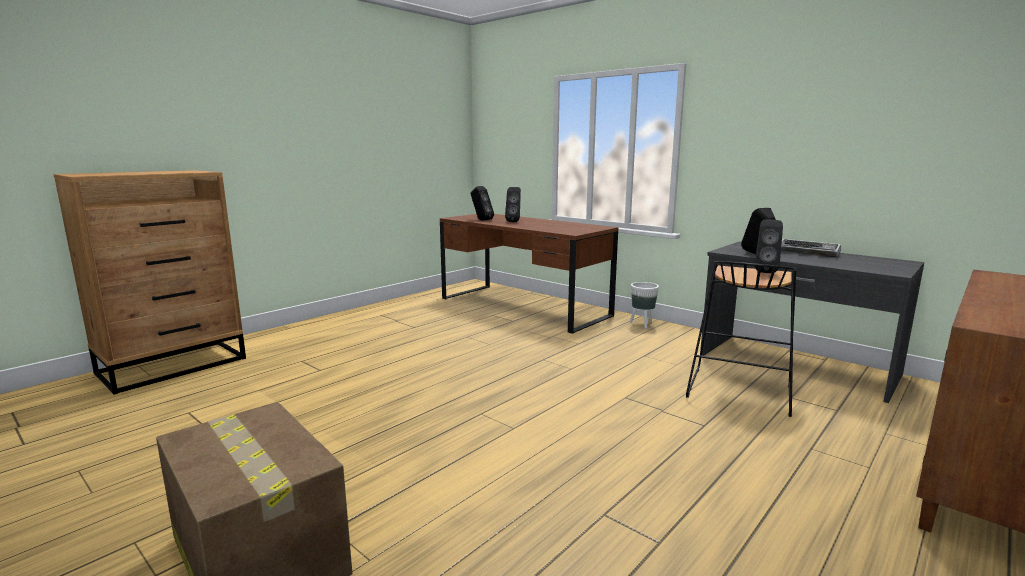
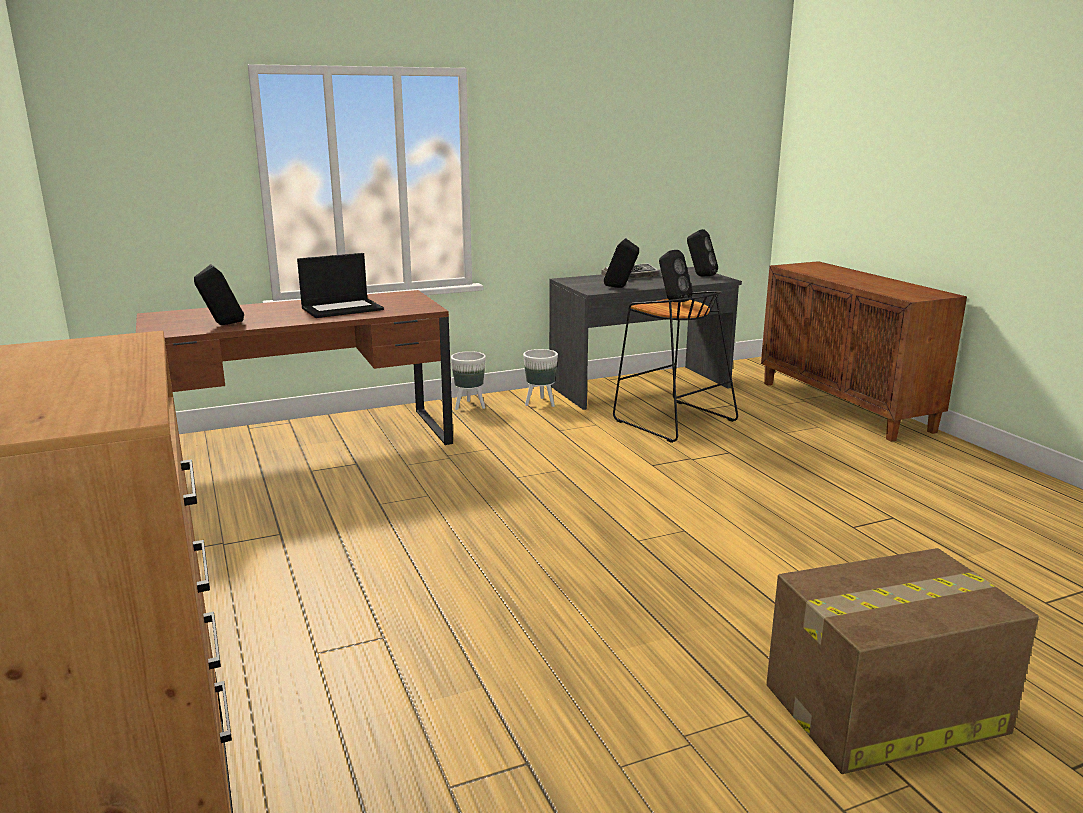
camera: 65 degrees left, 5 degrees up
(514, 222) = (281, 315): black speaker -> black speaker (700, 276)
(544, 225) = (343, 308): none -> laptop
(686, 340) = (540, 403): none -> white planter

